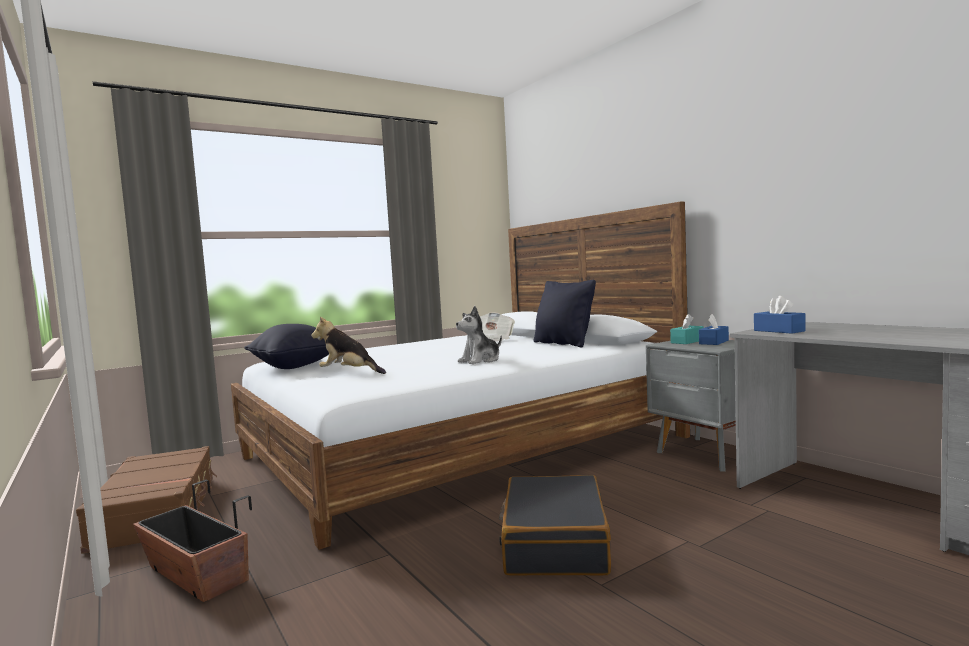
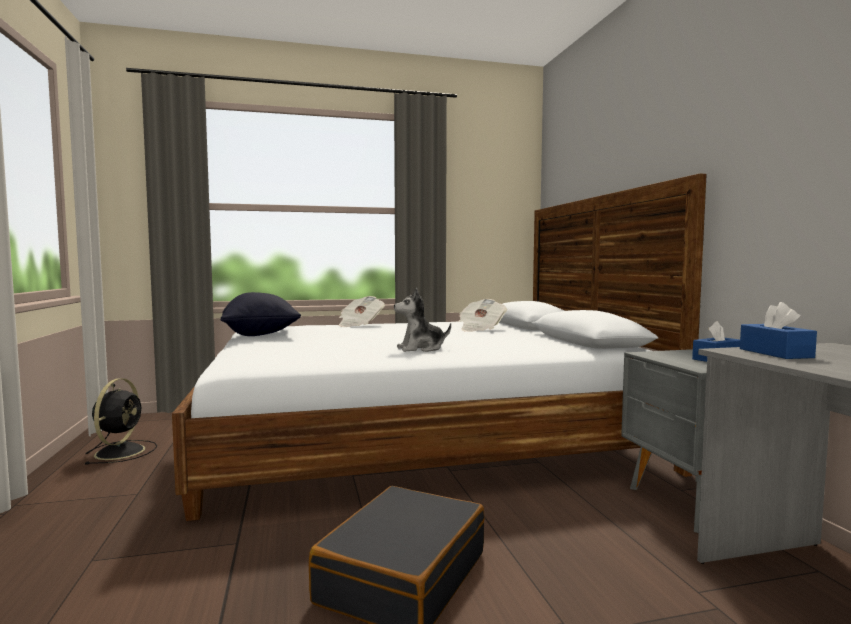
camera: 20 degrees right, 0 degrees up
(158, 511) = (121, 451): brown suitcase -> black fan
(195, 575) = (75, 519): planter -> none
(349, 373) = (284, 346): plush toy -> none
(374, 348) = (359, 324): none -> newspaper
(563, 343) = (543, 340): black pillow -> none
(687, 341) = (683, 354): turquoise tissue box -> none

